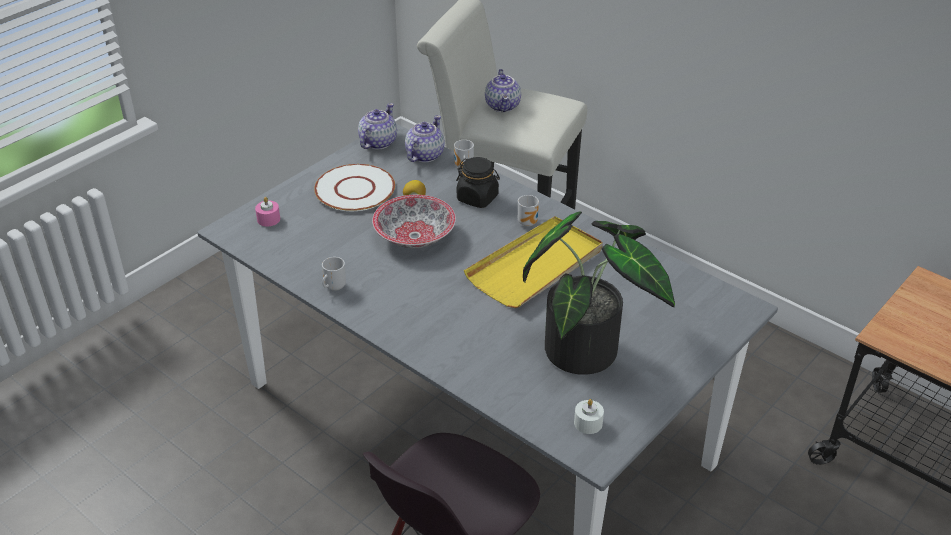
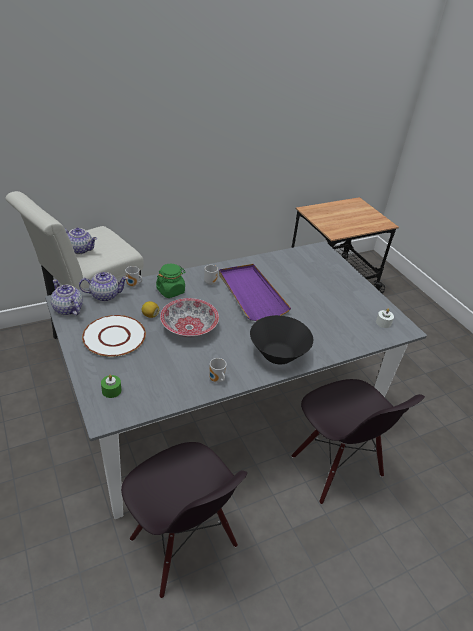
camera: 70 degrees left, 0 degrees up
(246, 454) = (182, 543): none -> black chair
(268, 219) = (111, 390): pink candle -> green candle
(419, 325) = (278, 354): none -> black bowl
(424, 155) = (104, 295): teapot -> teapot turned 120 degrees clockwise
(477, 198) = (170, 291): black jar -> green jar
(536, 266) = (251, 294): yellow tray -> purple tray
(589, 348) = (328, 302): potted plant -> none

